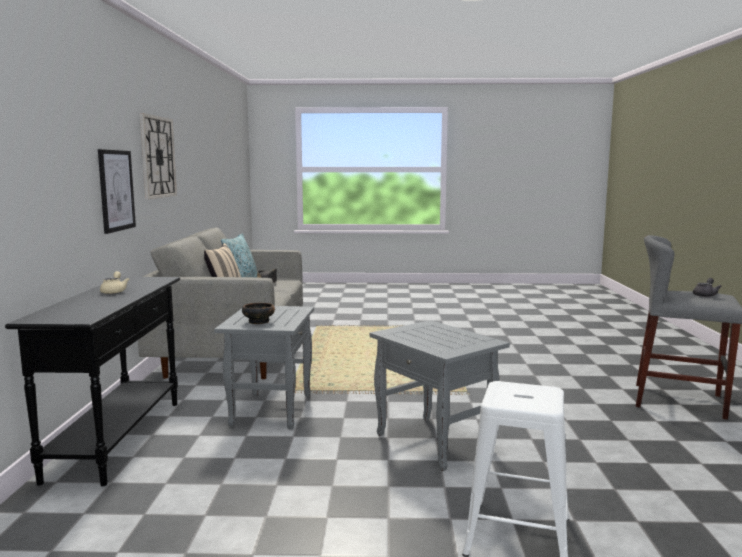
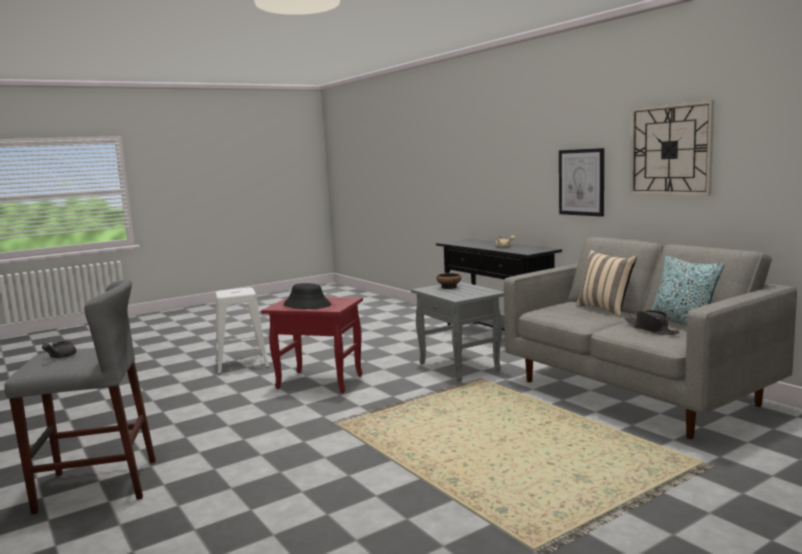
camera: 145 degrees right, 0 degrees up
(436, 443) = (318, 382): grey side table -> red side table
(447, 335) = (307, 305): none -> black hat

